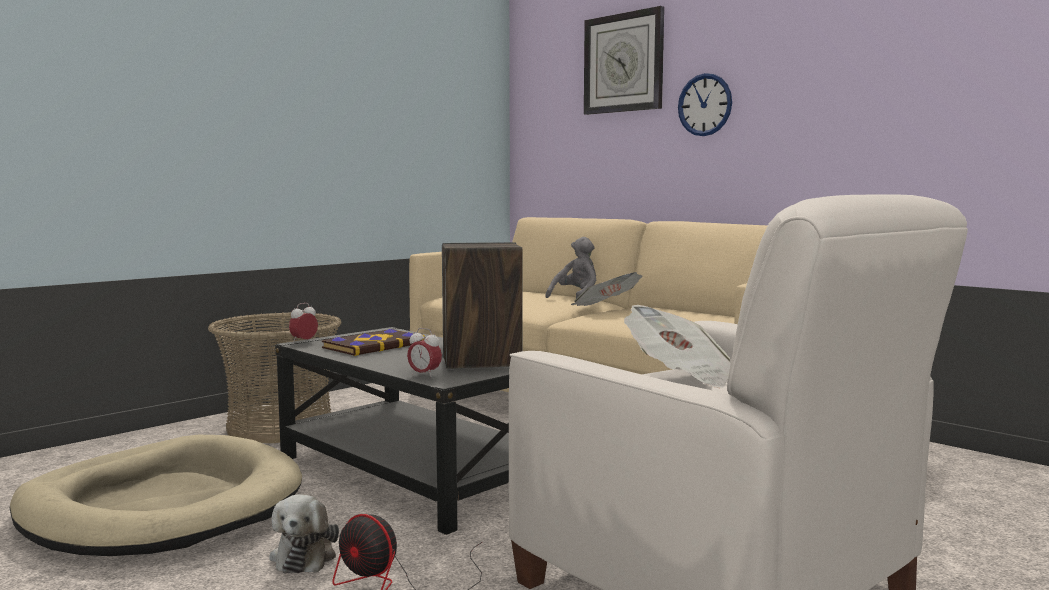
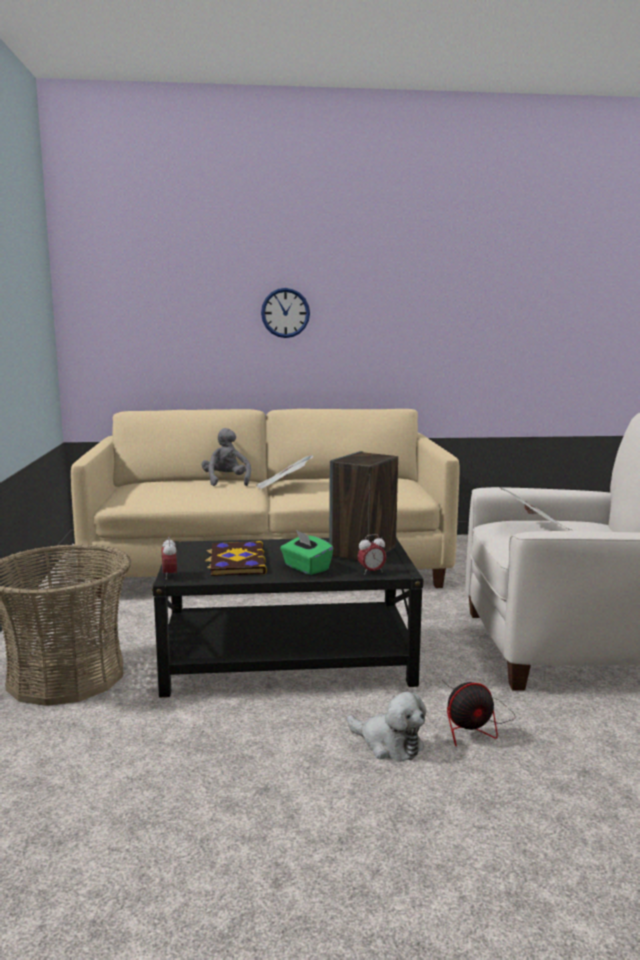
camera: 50 degrees left, 5 degrees up
(162, 506) = (188, 781): beige dog bed -> none
(394, 360) = (306, 568): none -> green tissue box
(623, 63) = (201, 269): wall clock -> none

